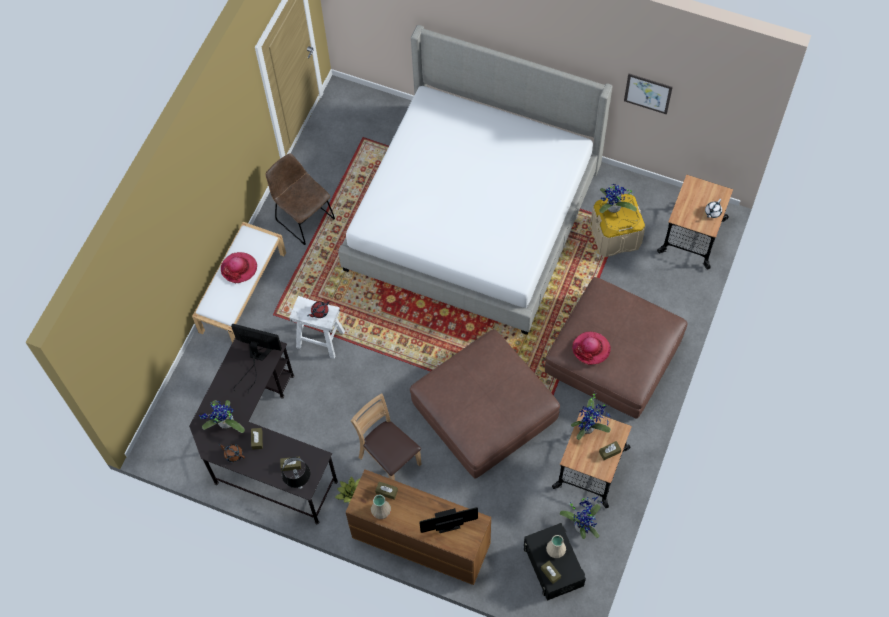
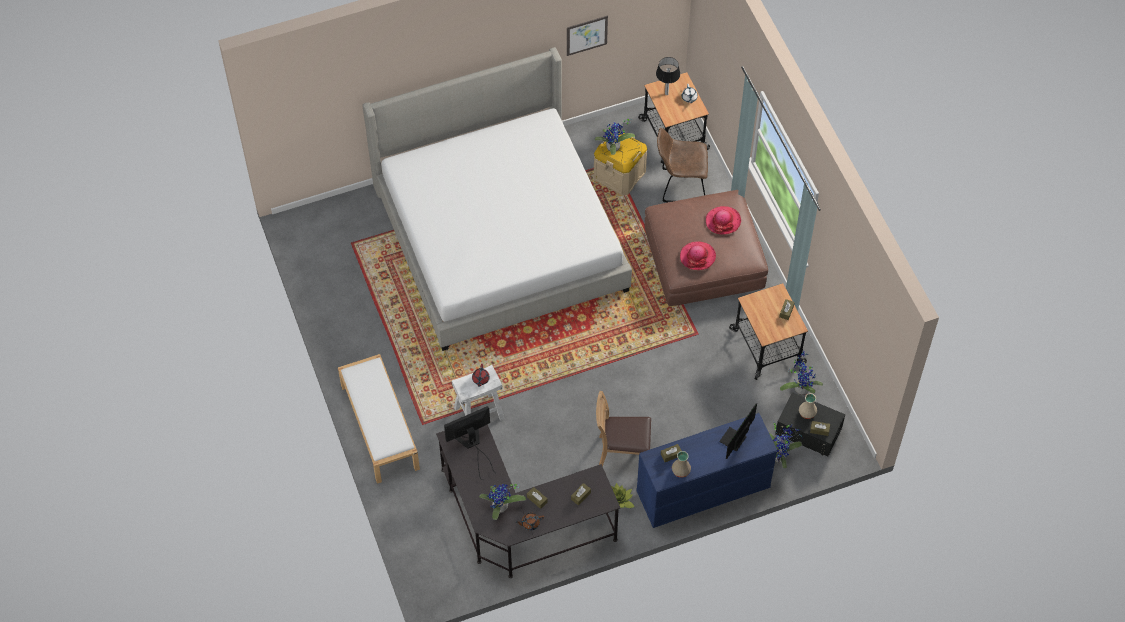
camera: 45 degrees left, 5 degrees down
(239, 268) = (375, 402): hat -> hat (723, 221)
(300, 487) = (603, 504): table lamp -> table lamp (667, 93)
(303, 217) = (368, 337): brown chair -> brown chair (680, 185)
(420, 541) = (702, 490): brown dresser -> blue dresser
(484, 410) = (653, 367): brown ottoman -> none
(589, 427) = (756, 306): potted plant -> potted plant (779, 455)

